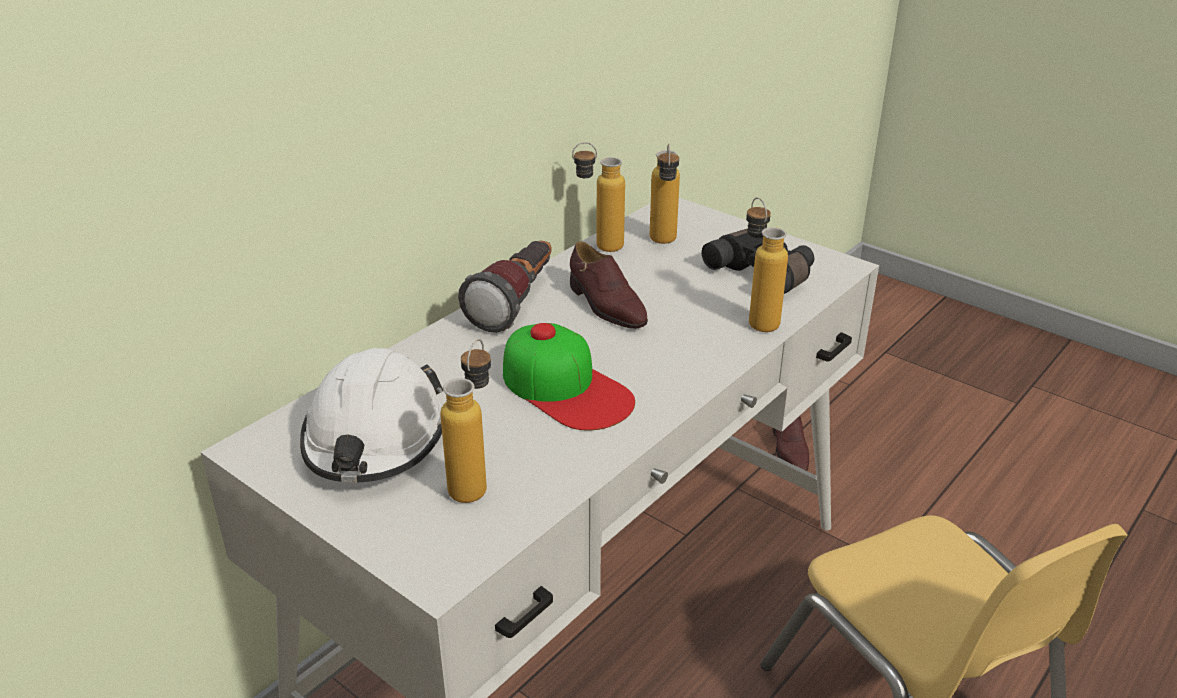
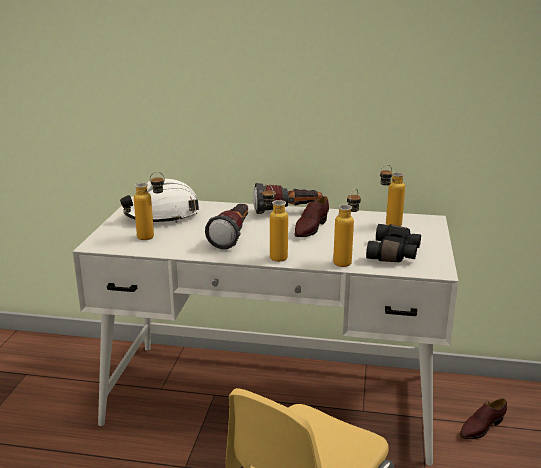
camera: 60 degrees right, 10 degrees down
(566, 388) = (233, 236): cap -> flashlight
(598, 247) = (361, 214): bottle -> bottle (274, 255)

